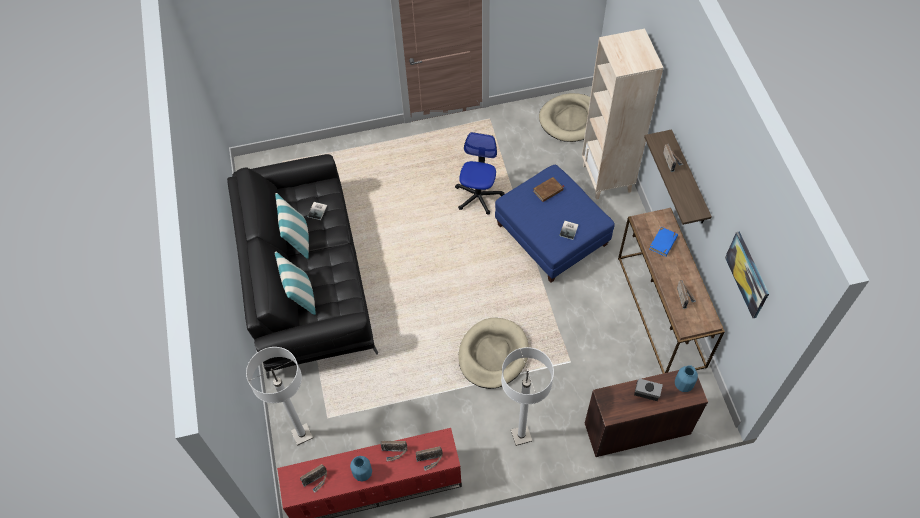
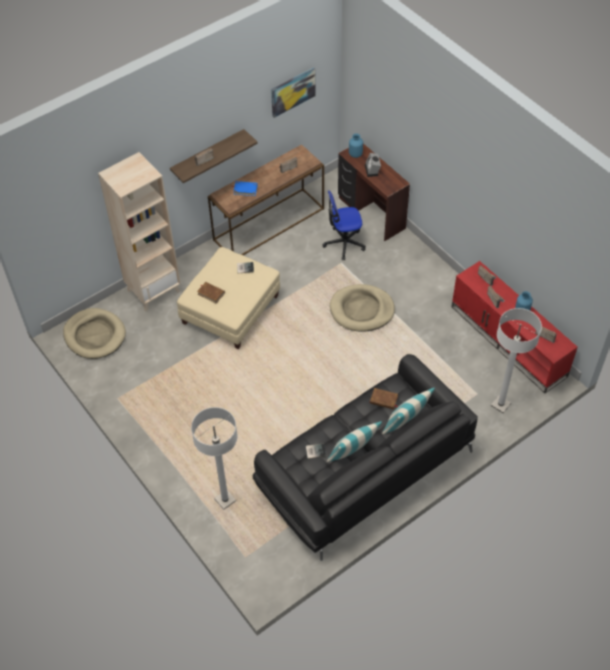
camera: 115 degrees left, 5 degrees down
(337, 288) = (383, 400): none -> brown book
(478, 196) = (213, 374): office chair -> office chair (344, 243)
(521, 435) = (415, 272): white floor lamp -> white floor lamp (225, 500)
(552, 234) = (230, 309): blue ottoman -> beige ottoman

